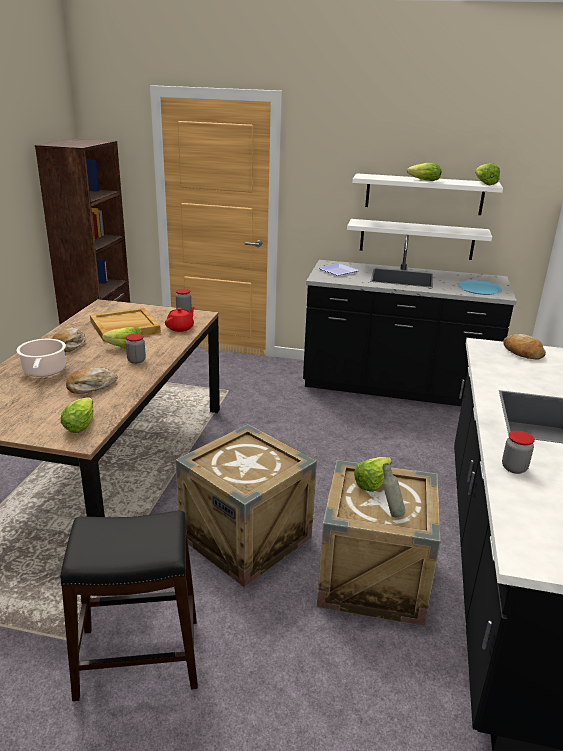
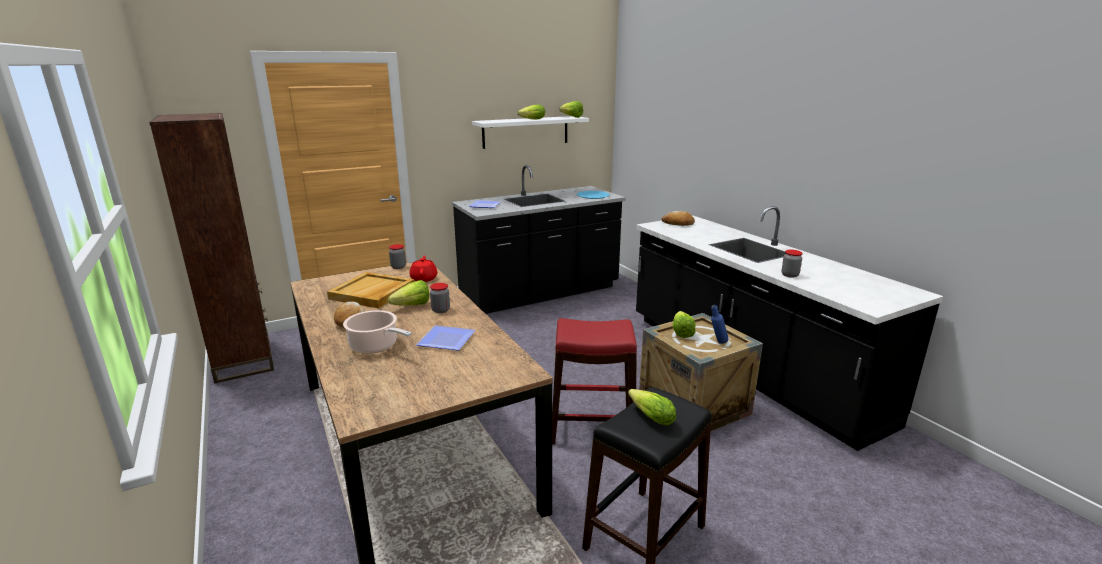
camera: 40 degrees left, 5 degrees down
(81, 423) = (499, 364): lettuce -> lettuce (649, 416)
(91, 386) = (445, 339): bread -> plate
(245, 538) = (591, 426): crate -> red stool
(390, 513) = (717, 343): grey bottle -> blue bottle
(416, 239) = (525, 169): white shelf -> none

